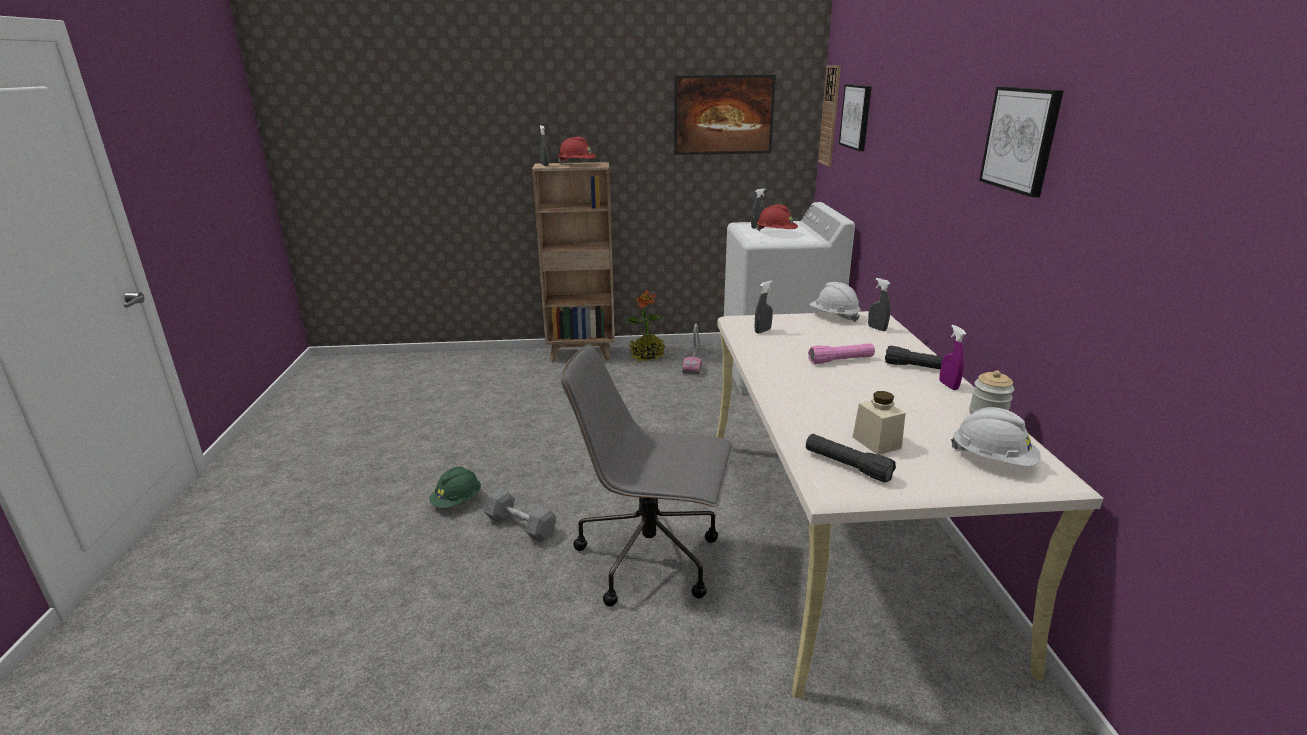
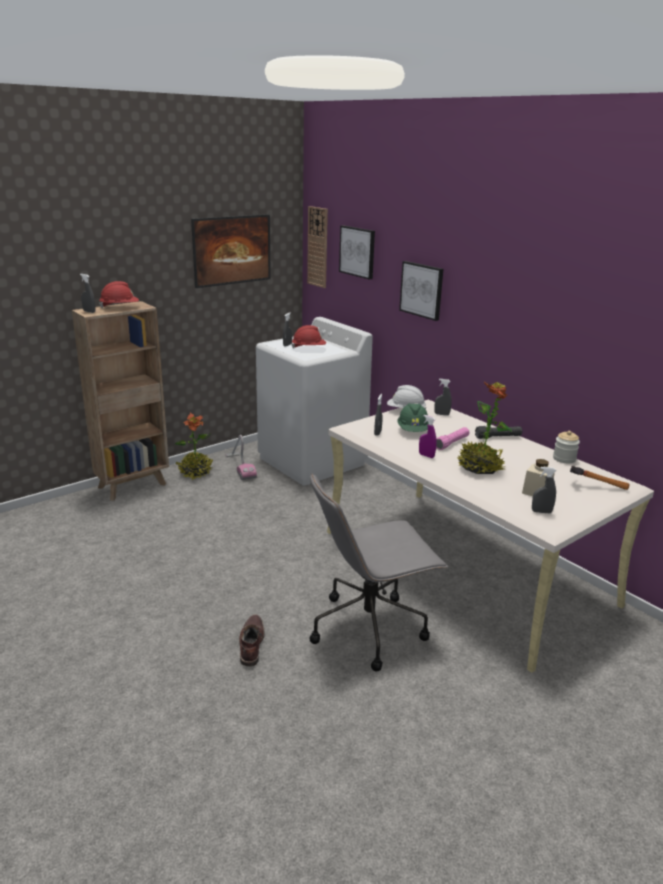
camera: 35 degrees left, 0 degrees up
(457, 501) = (173, 647): green hard hat -> green hard hat (413, 430)
(521, 526) = (251, 644): grey dumbbell -> brown boot
(836, 395) = (480, 468): none -> potted plant
(847, 466) = (541, 512): black flashlight -> grey spray bottle
(948, 385) = (525, 445): purple spray bottle -> purple spray bottle (426, 456)
(992, 460) = (596, 485): white hard hat -> hammer
(1021, 139) = (550, 285): picture -> picture (422, 290)

